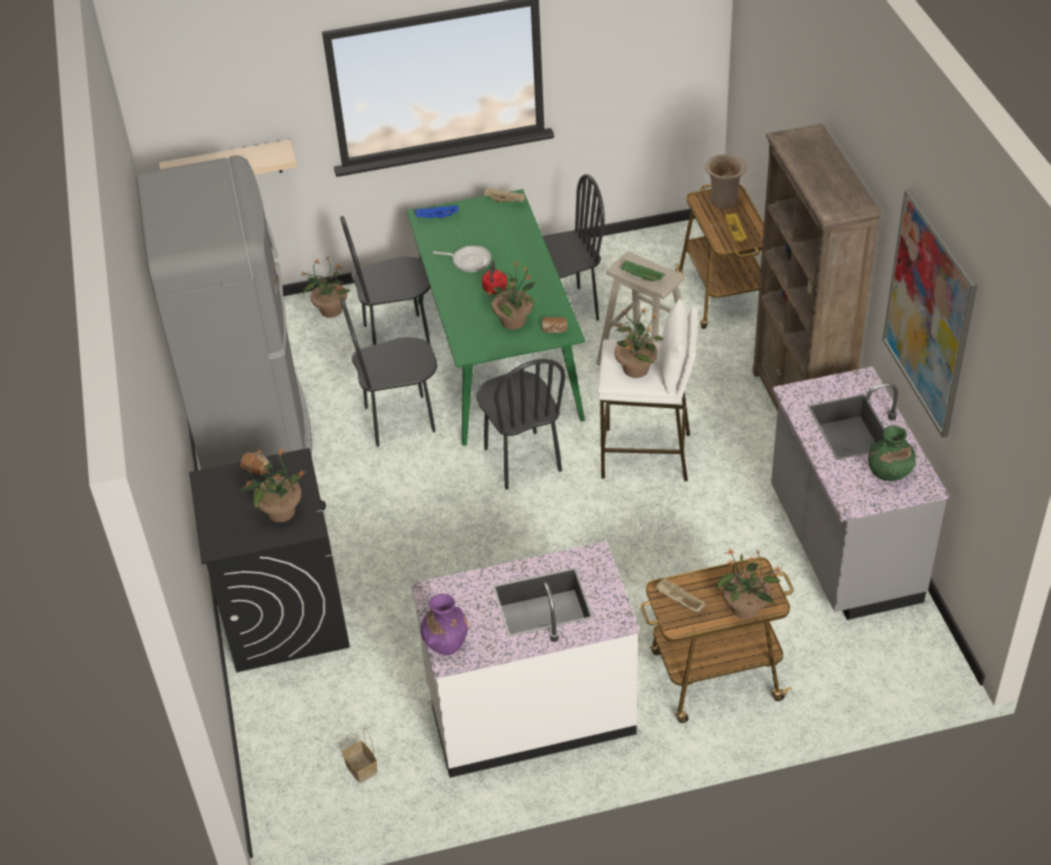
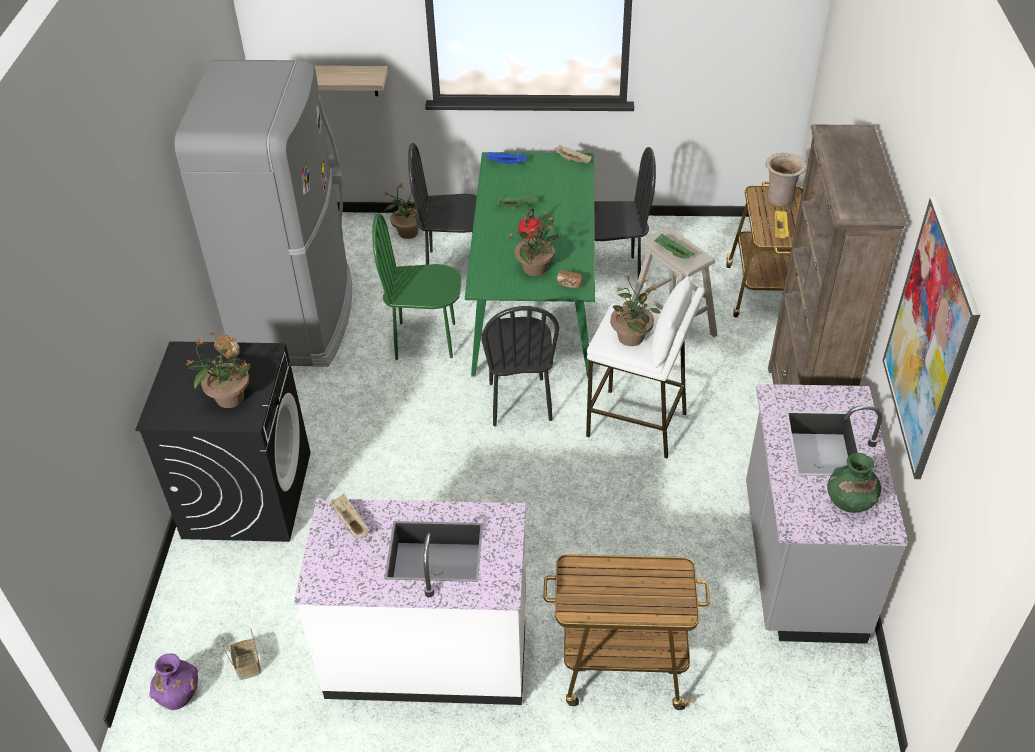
camera: 15 degrees right, 0 degrees up
(400, 420) = (425, 340): black chair -> green chair
(446, 641) = (322, 567): purple vase -> purple vase (179, 694)
(469, 261) = (518, 206): frying pan -> green tray
(678, 601) = (584, 584): beige tray -> beige tray (350, 522)
(745, 608) = (651, 610): potted plant -> none

